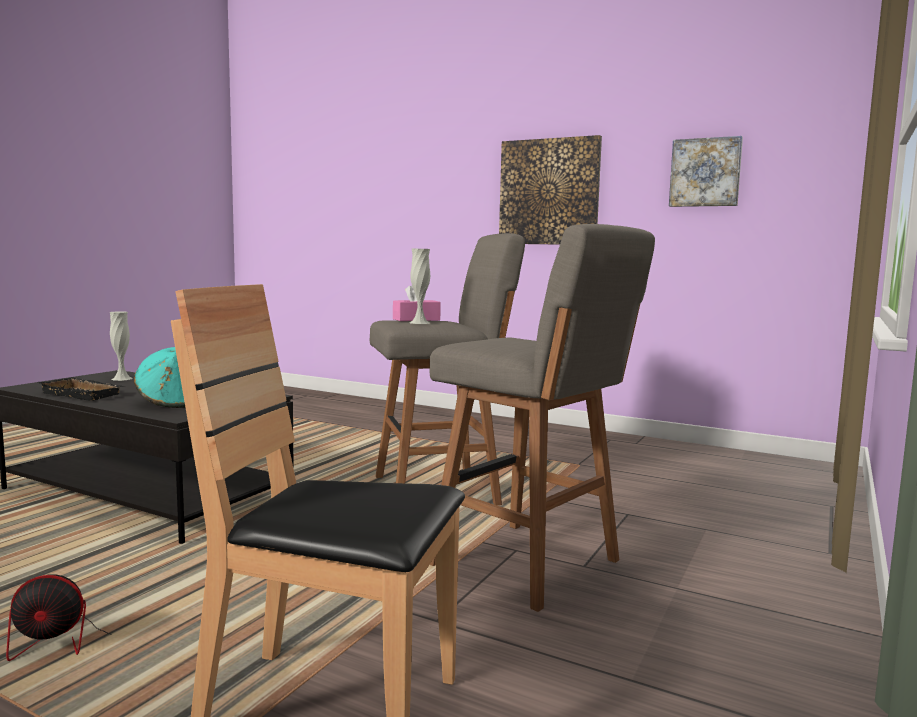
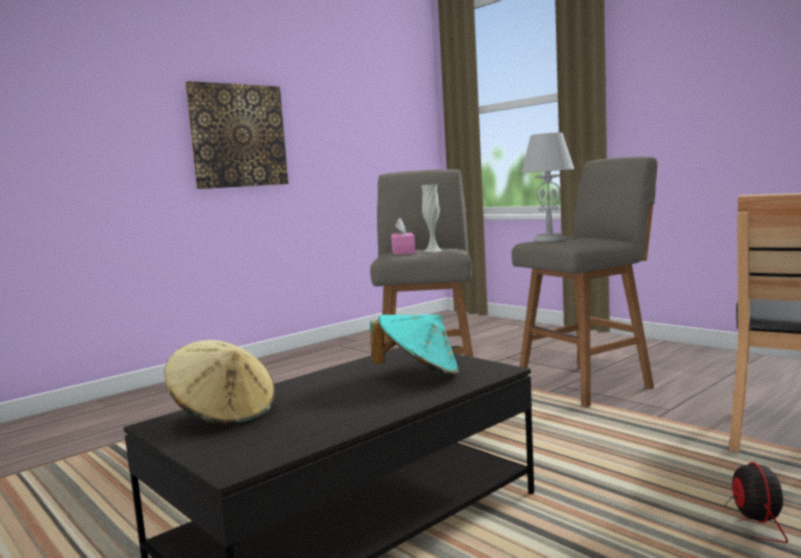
camera: 70 degrees left, 0 degrees up
(84, 394) = (339, 419): black tray -> none
(122, 378) = (224, 414): white vase -> beige hat
(514, 338) = (549, 239): none -> grey table lamp
(705, 172) = (351, 124): picture -> none

